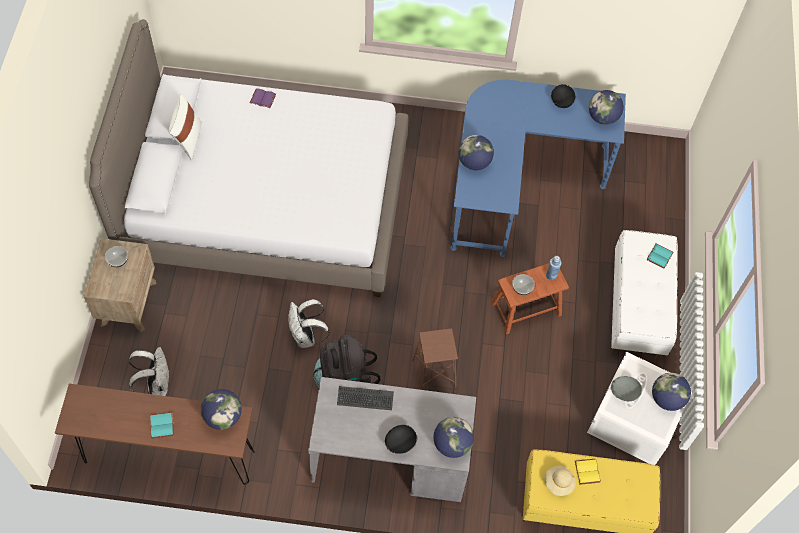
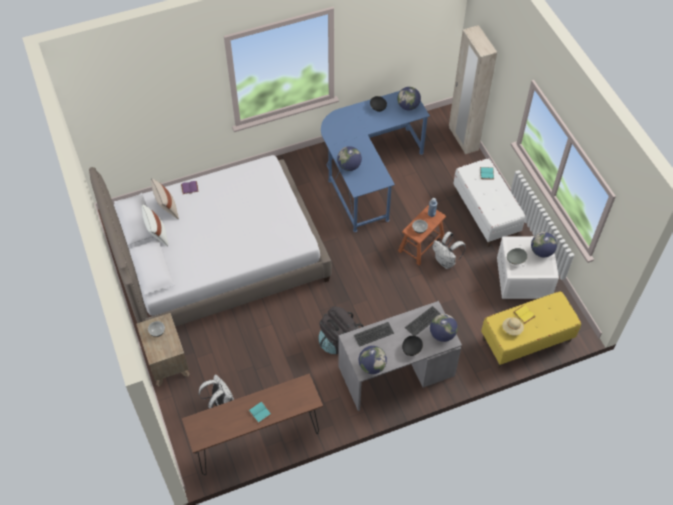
camera: 25 degrees left, 5 degrees down
(220, 112) = (167, 208): none -> beige pillow
(223, 416) = (295, 387): globe -> globe (372, 366)
(306, 337) = (298, 327): white backpack -> white backpack (446, 261)
(434, 375) = (392, 310): brown stool -> none
(438, 413) = (423, 321): none -> keyboard
(670, 193) = (463, 139): none -> beige wardrobe

